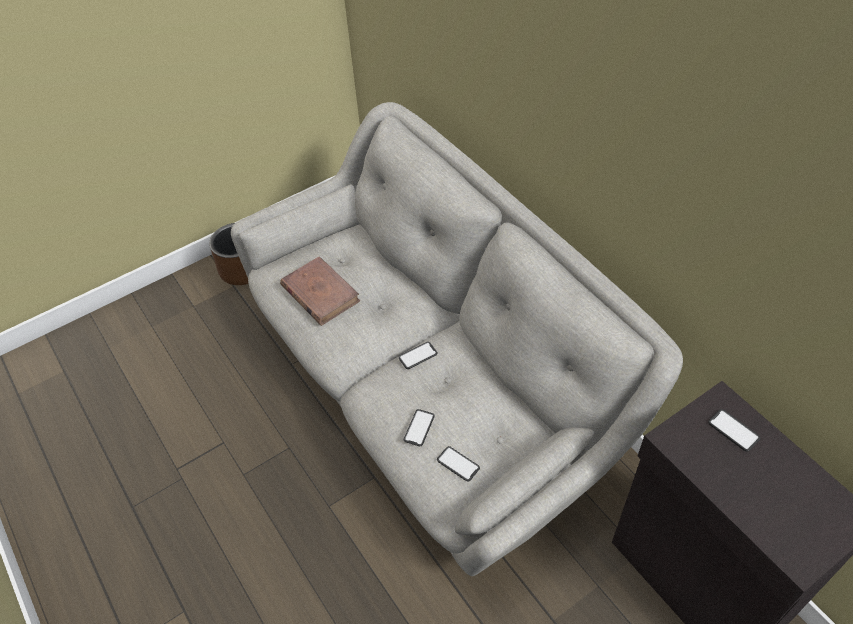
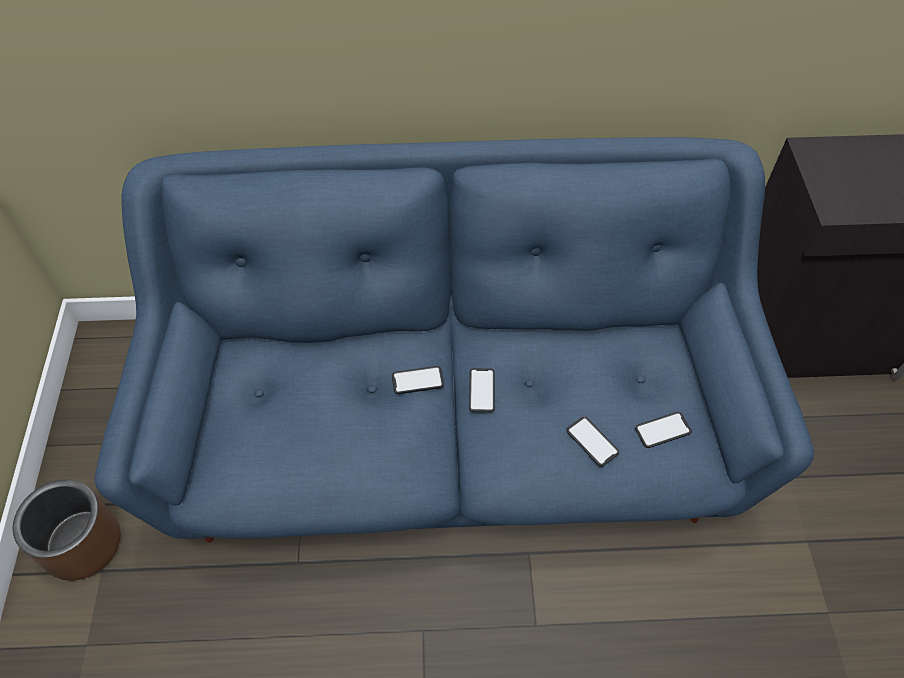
camera: 60 degrees left, 5 degrees up
(320, 293) = (306, 441): brown book -> none
(431, 389) = (452, 429): grey sofa -> blue sofa
(733, 430) = (849, 163): phone -> phone (417, 380)

